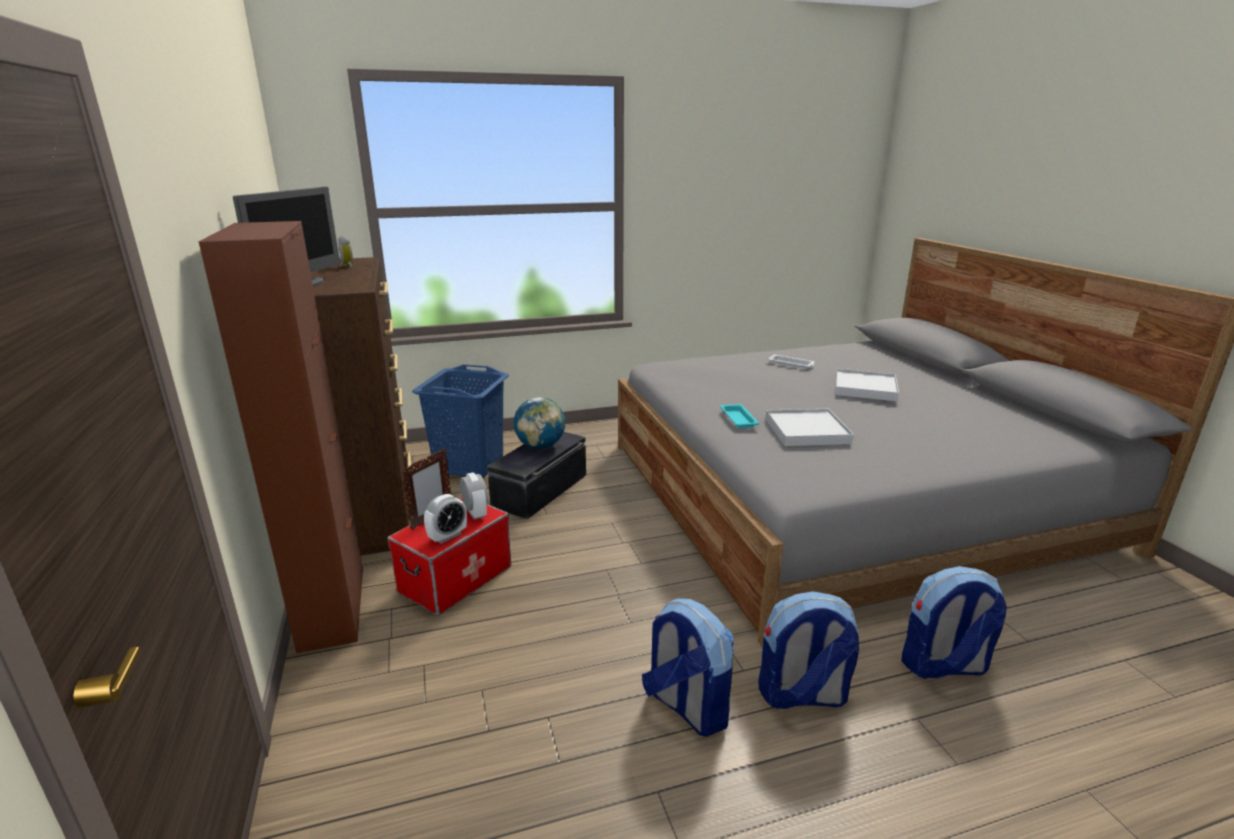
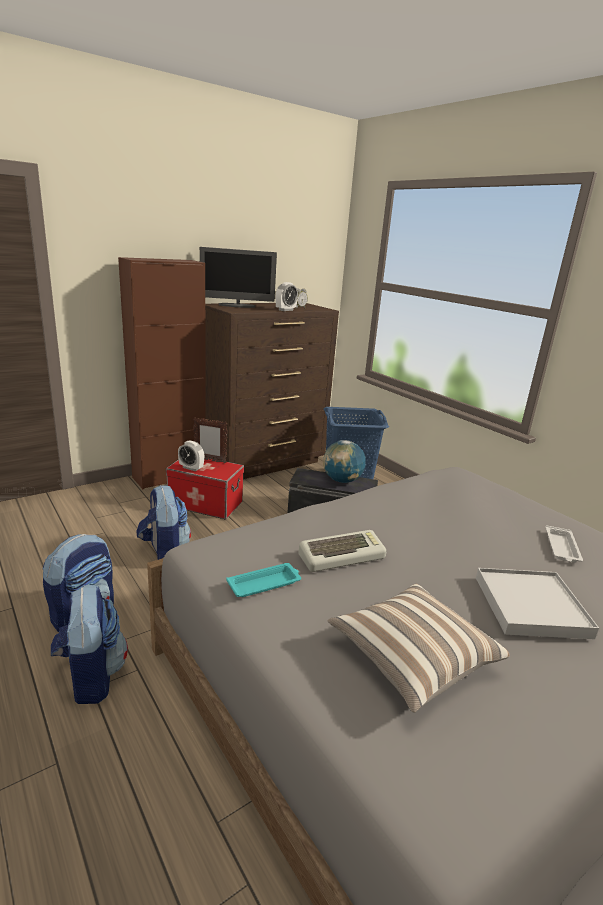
camera: 70 degrees right, 0 degrees up
(475, 513) = (222, 471): alarm clock -> alarm clock (285, 310)
(738, 418) = (345, 515): turquoise tray -> turquoise tray (265, 584)
(806, 431) = (341, 555): white tray -> keyboard
(927, 431) = (411, 658): none -> pillow
(943, 666) = (131, 799): backpack -> backpack (164, 553)

